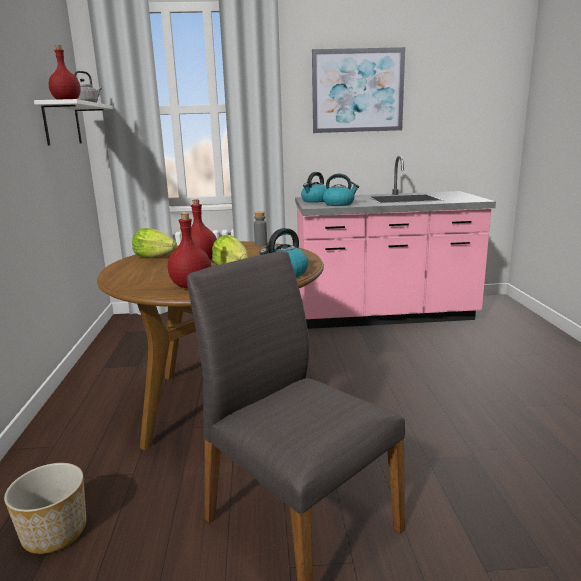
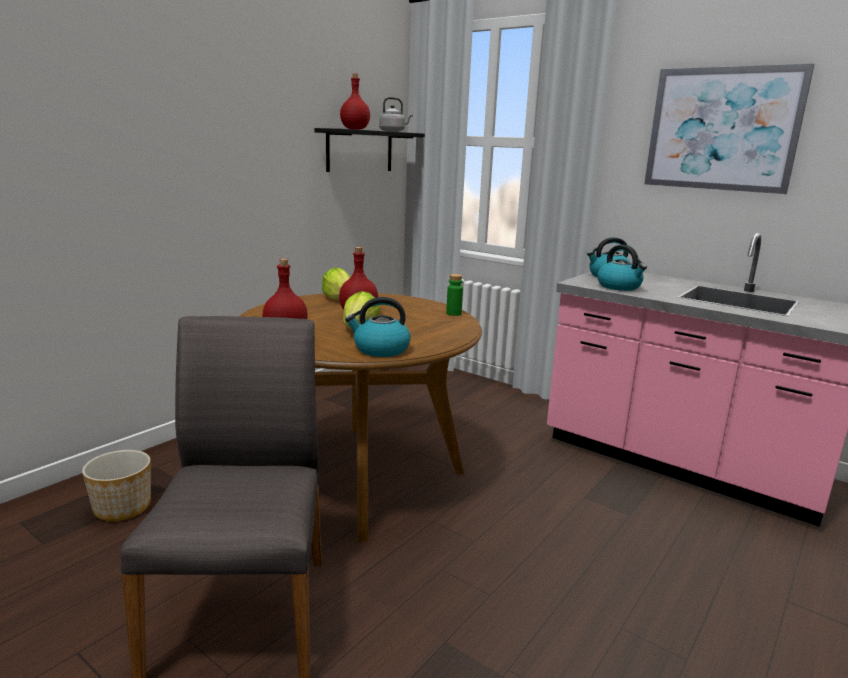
camera: 40 degrees right, 0 degrees up
(62, 124) = (360, 151): white shelf -> black shelf
(261, 244) = (453, 313): grey bottle -> green bottle

